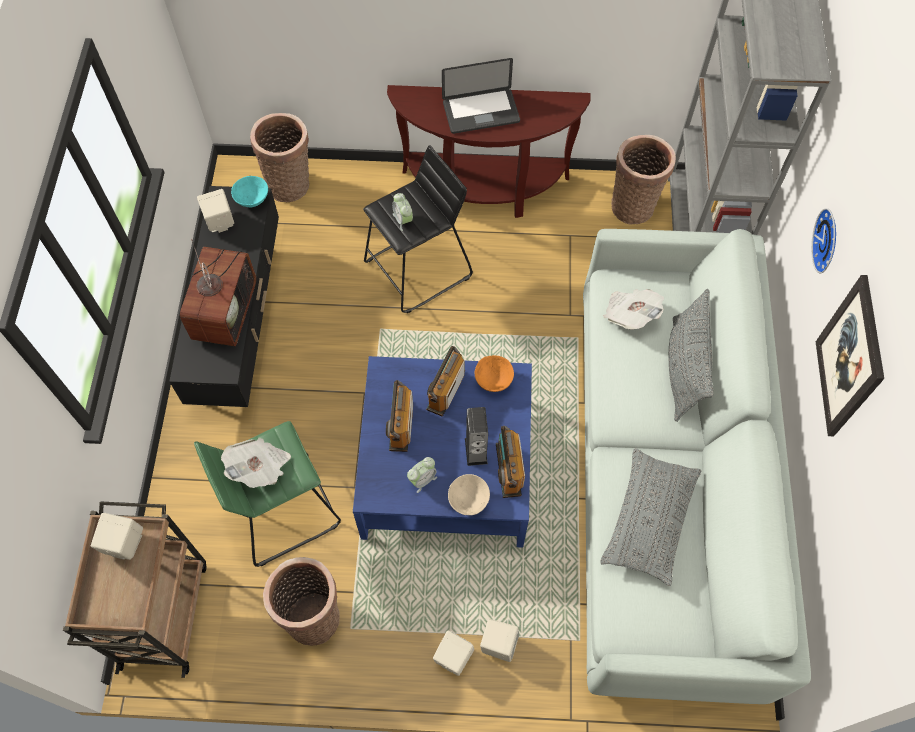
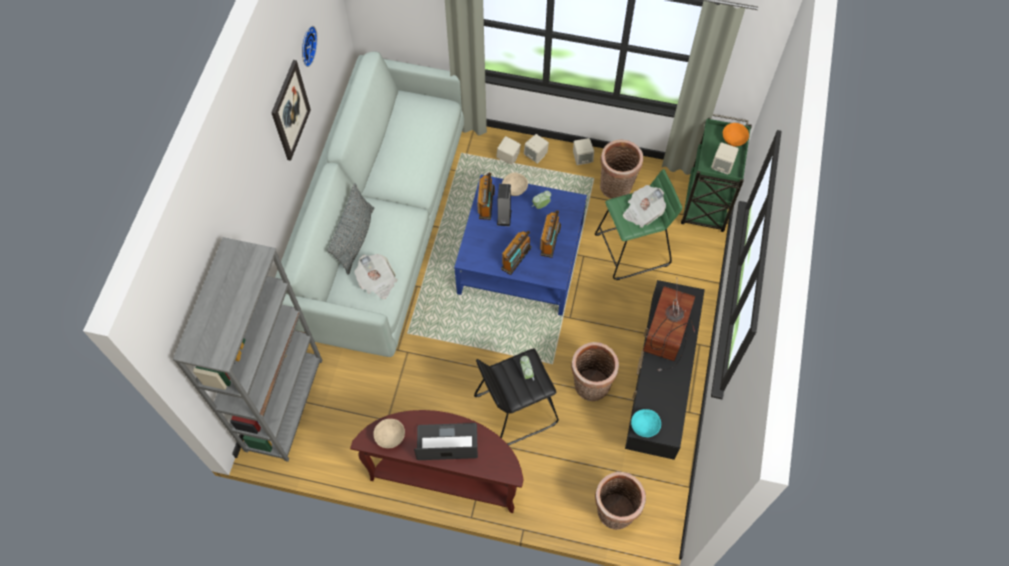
camera: 170 degrees left, 0 degrees up
(164, 612) = (706, 203): brown cart -> green cart
(220, 222) = (670, 410): beige speaker -> beige speaker (582, 158)
(494, 381) = (482, 259): orange bowl -> orange bowl (733, 140)
(548, 108) = (390, 437): none -> beige bowl
(633, 204) = (326, 440): basket -> basket (590, 387)
(648, 520) = (411, 156): grey pillow -> none
(828, 241) = (262, 186): wall clock -> wall clock (306, 45)

